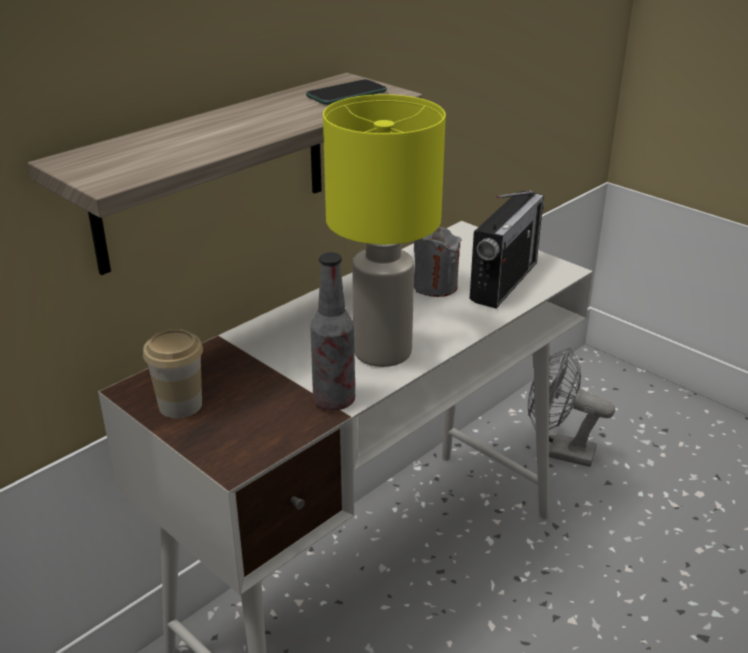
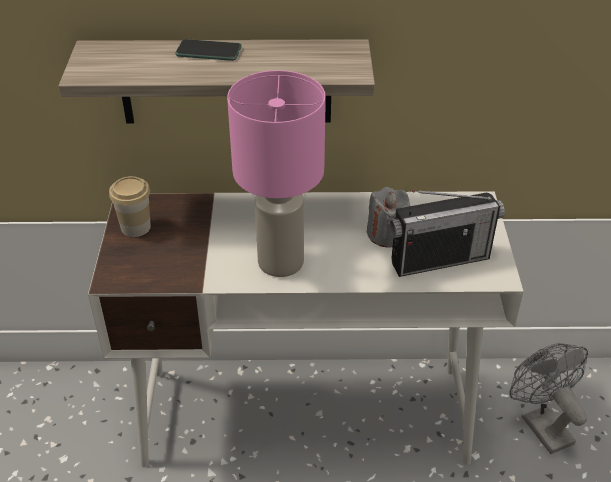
camera: 45 degrees right, 10 degrees up
(334, 401) = (208, 276): bottle -> none
(346, 94) = (324, 61): phone -> phone (208, 51)
(380, 352) = (280, 261): yellow table lamp -> pink table lamp

